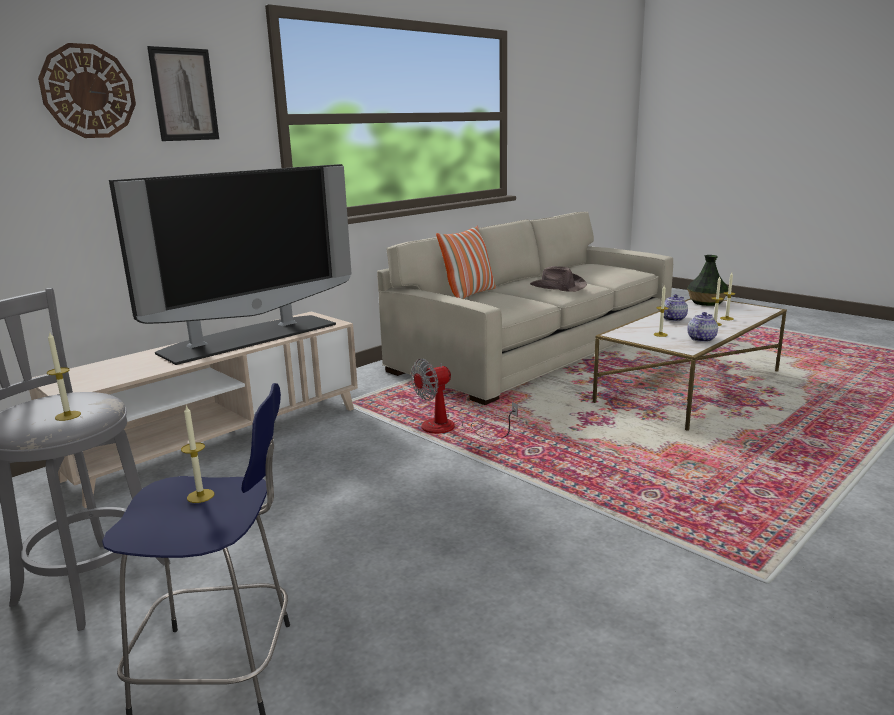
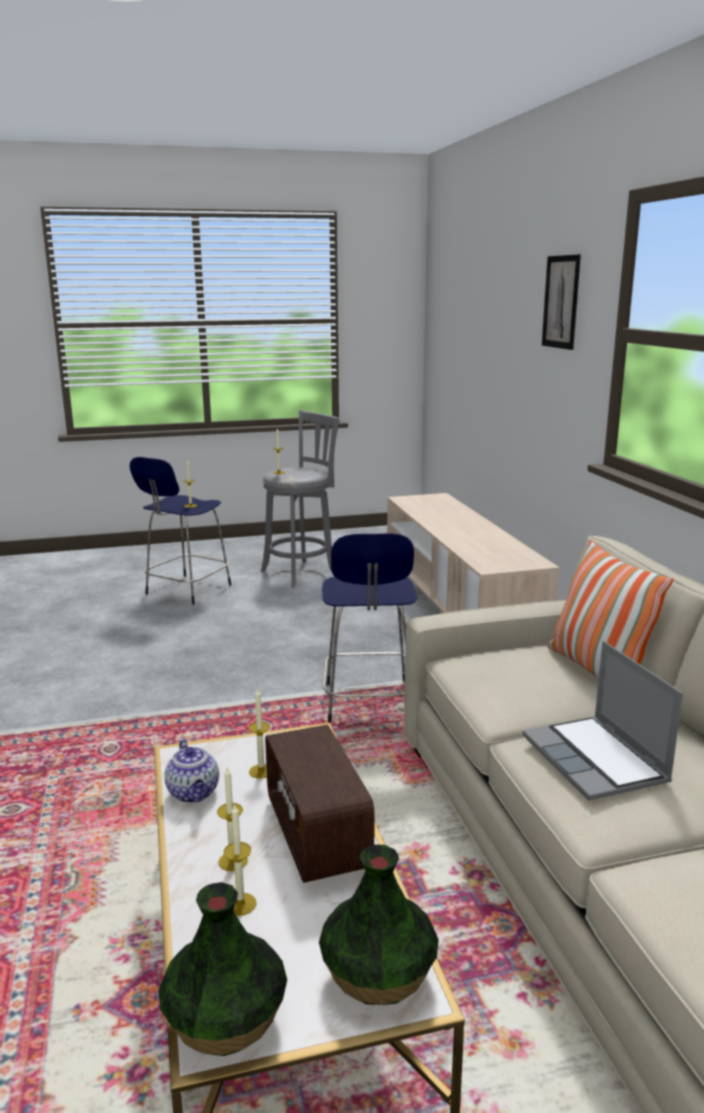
camera: 120 degrees right, 0 degrees up
(88, 91) = (520, 298): wall clock -> none
(249, 337) = (475, 538): television -> none
(450, 429) = (368, 704): fan -> blue stool
(557, 286) = (596, 760): brown hat -> laptop
(673, 319) = (317, 834): teapot -> radio
(760, 309) = (225, 1020): none -> vase

